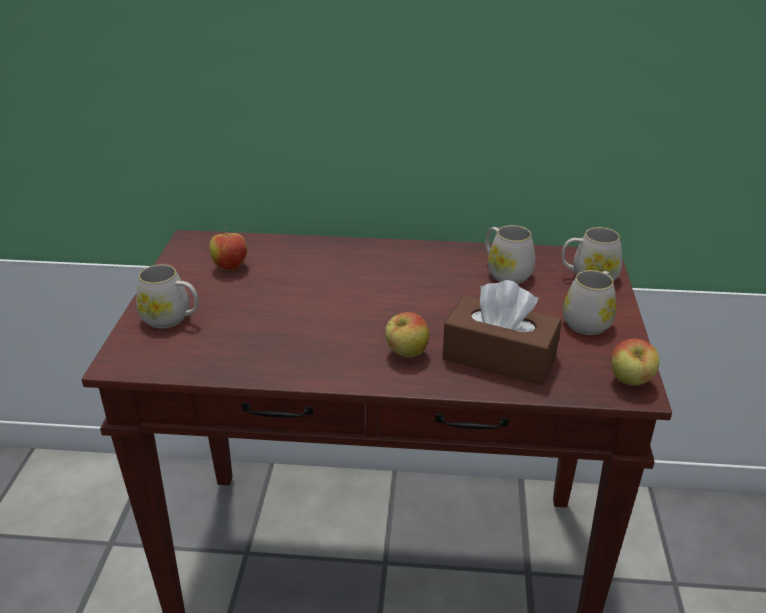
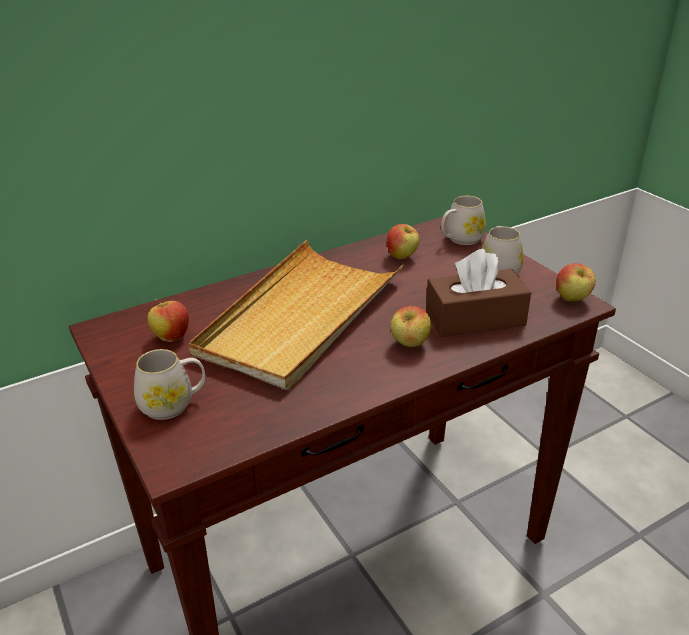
camera: 35 degrees left, 0 degrees up
(345, 291) = (300, 317): none -> beige tray
(505, 272) = (402, 257): white mug -> apple

